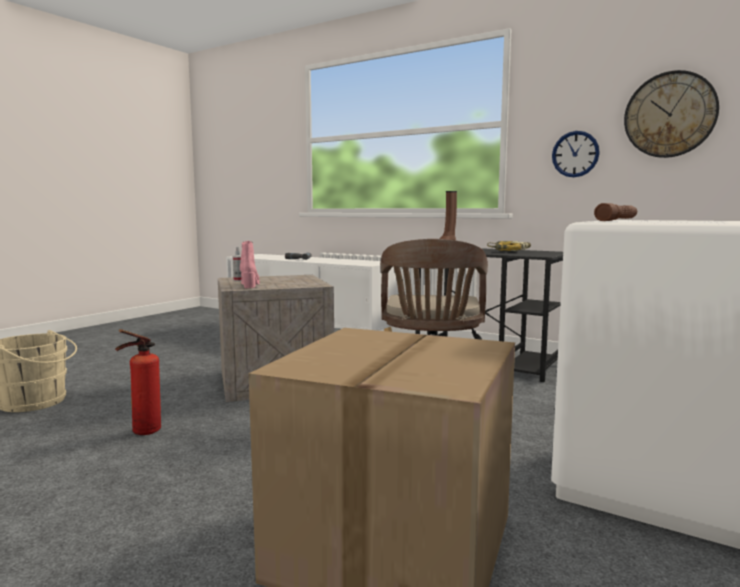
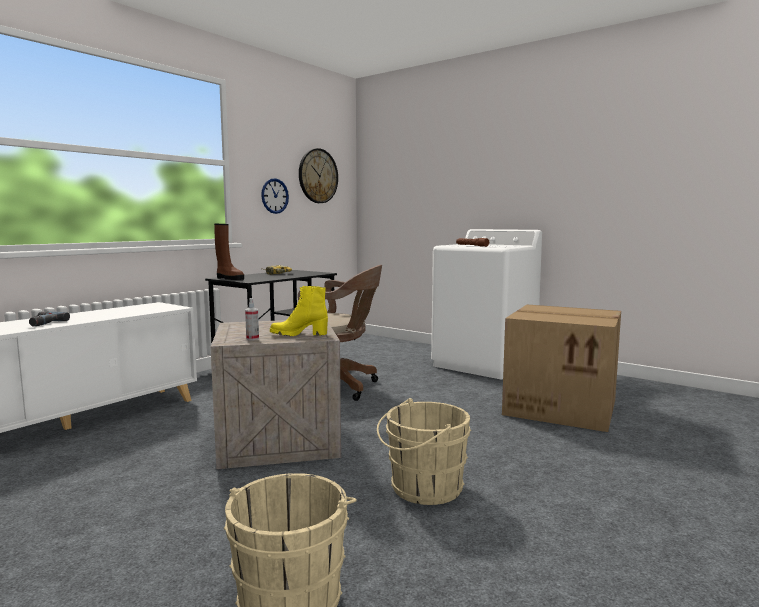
camera: 85 degrees left, 0 degrees up
(142, 432) = (422, 488): fire extinguisher -> beige bucket
(250, 285) = (299, 334): pink boot -> yellow boot

